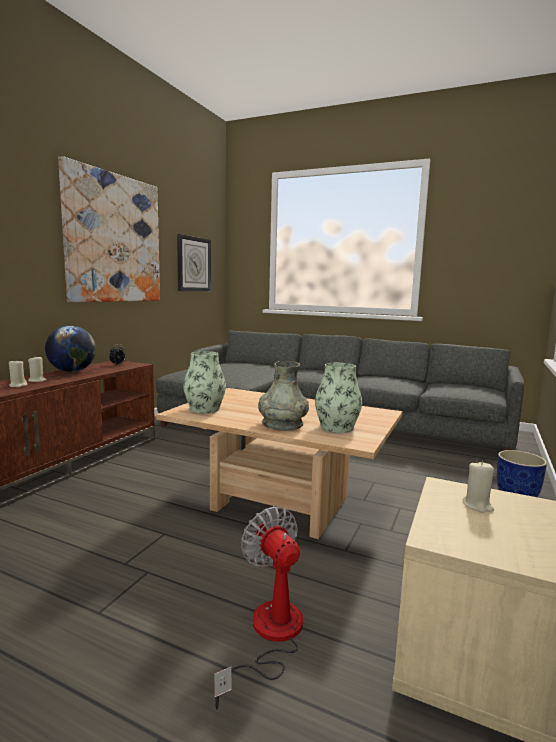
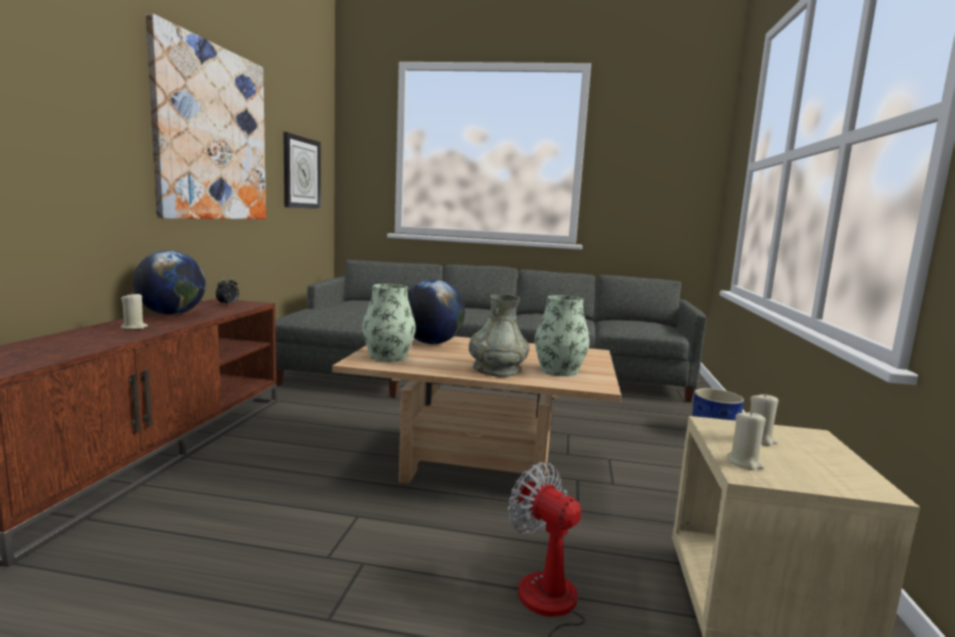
camera: 15 degrees left, 0 degrees up
(18, 385) = (113, 335): beige candle -> beige candle (744, 463)
(250, 399) = (431, 343): none -> globe

